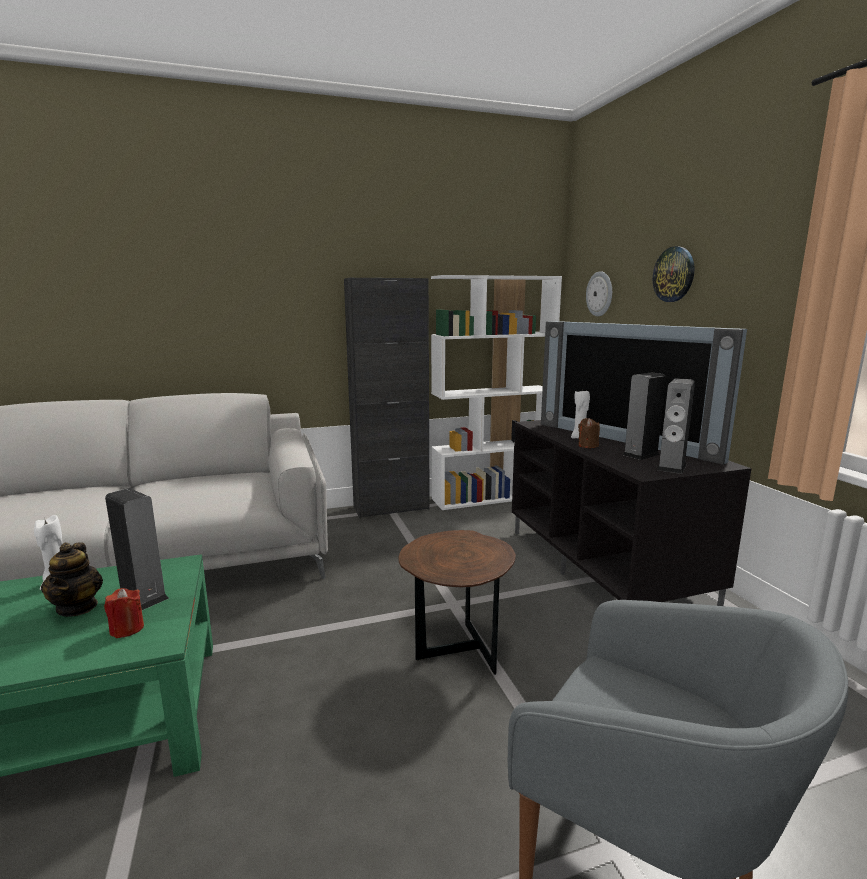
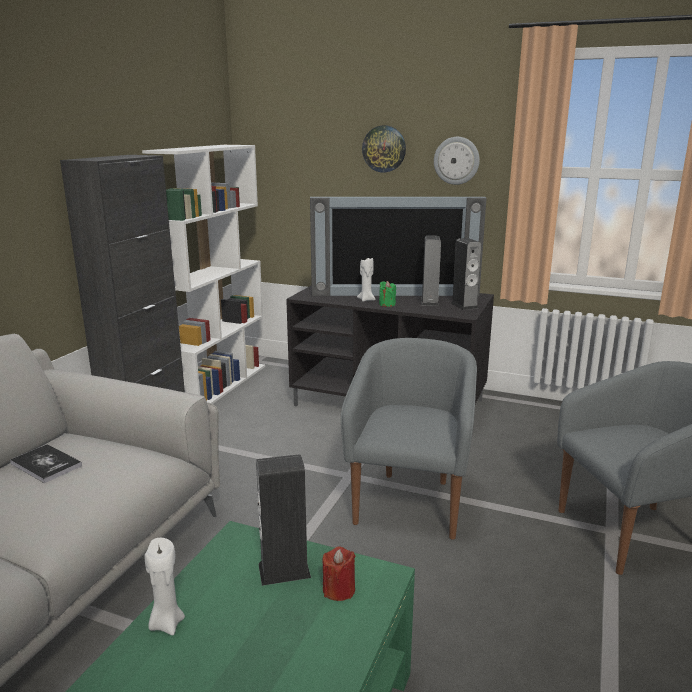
camera: 50 degrees left, 5 degrees up
(78, 607) = (251, 614): teapot -> none
(209, 480) = (46, 464): none -> book
(456, 654) = (410, 502): brown side table -> grey armchair
(588, 445) = (387, 304): brown candle -> green candle
(600, 294) = (292, 162): wall clock -> wall clock (456, 160)

